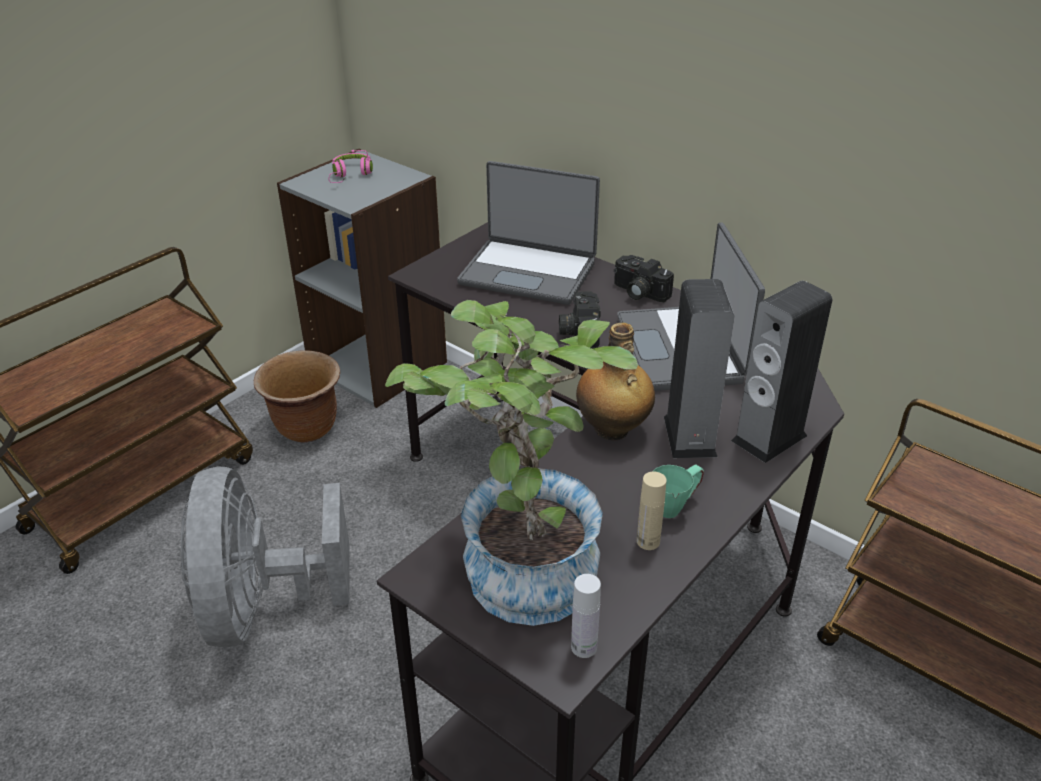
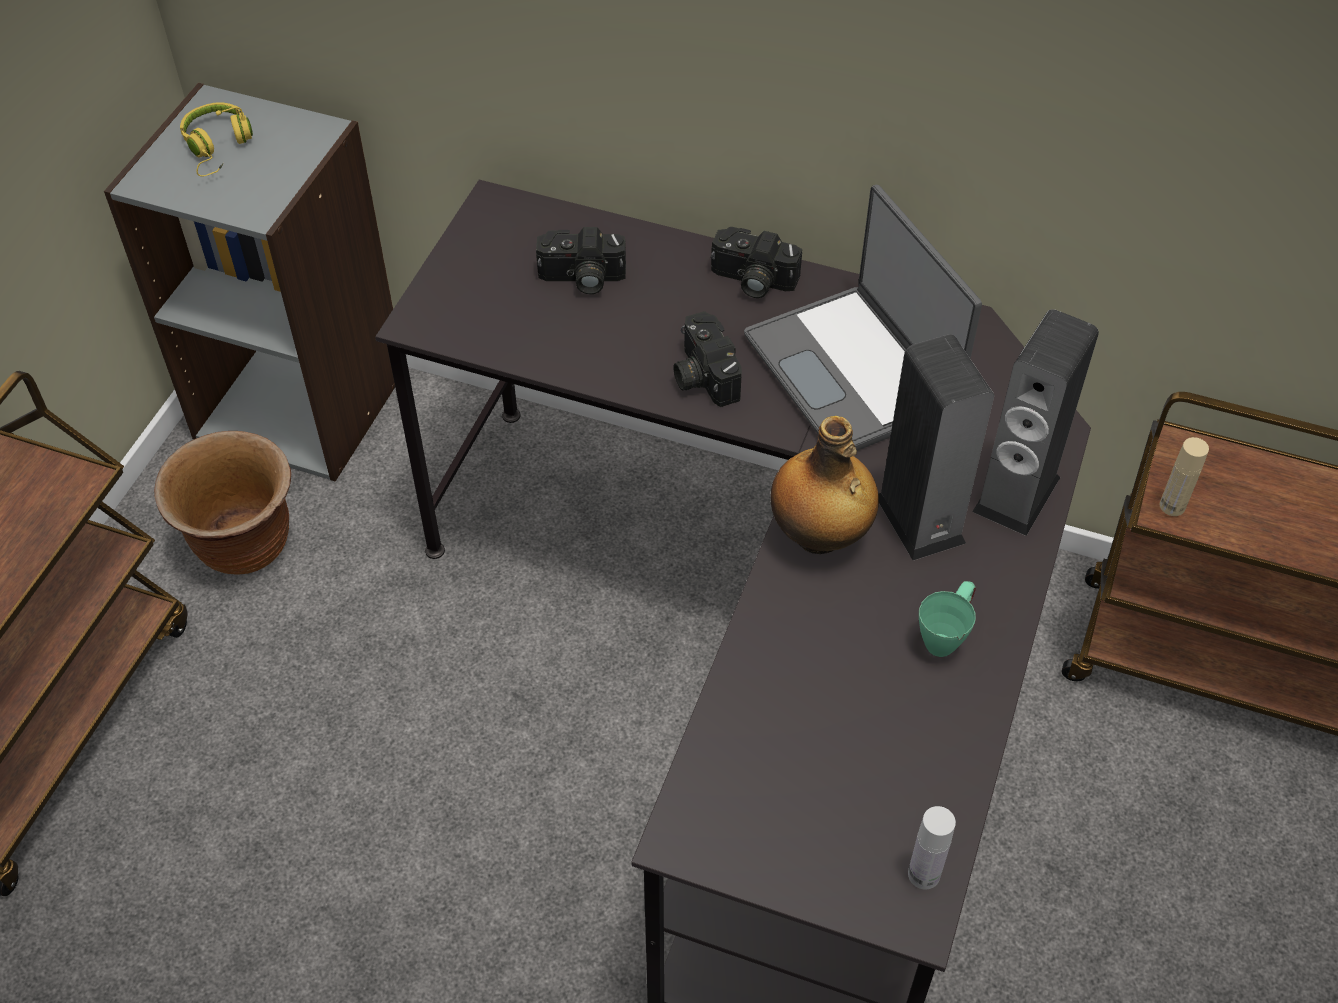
camera: 20 degrees left, 15 degrees up
(262, 607) = (330, 854): grey fan -> none
(350, 175) = (218, 147): pink headphones -> yellow headphones
(520, 563) = (796, 779): potted plant -> none
(529, 272) = (581, 278): laptop -> camera
(648, 541) = (935, 699): beige bottle -> beige bottle (1172, 506)

